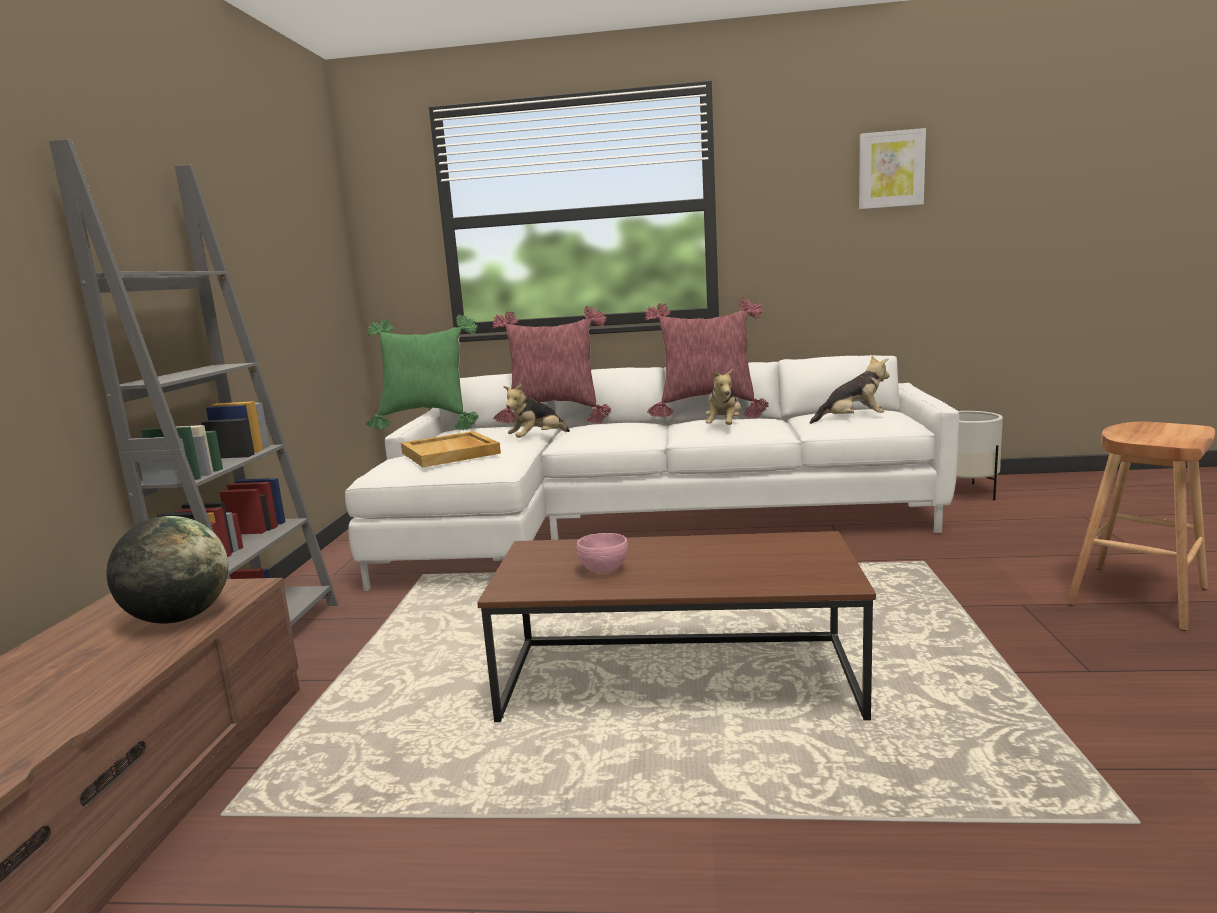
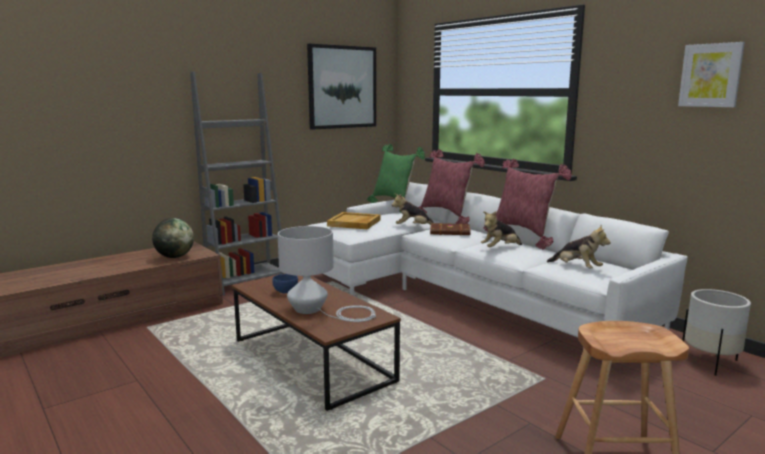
camera: 45 degrees right, 0 degrees up
(290, 215) = (342, 87): none -> picture
(603, 570) = (285, 292): pink bowl -> blue bowl
(608, 429) = (450, 232): none -> brown book
(742, 563) = (326, 311): none -> white table lamp

